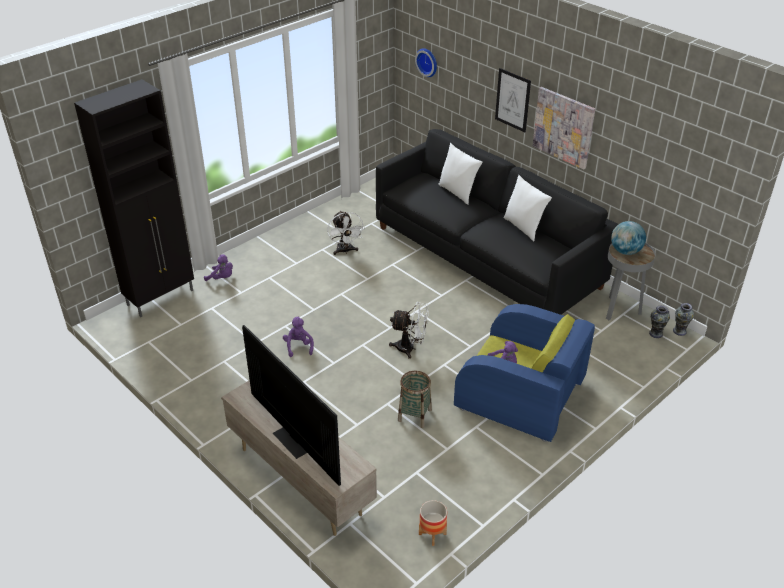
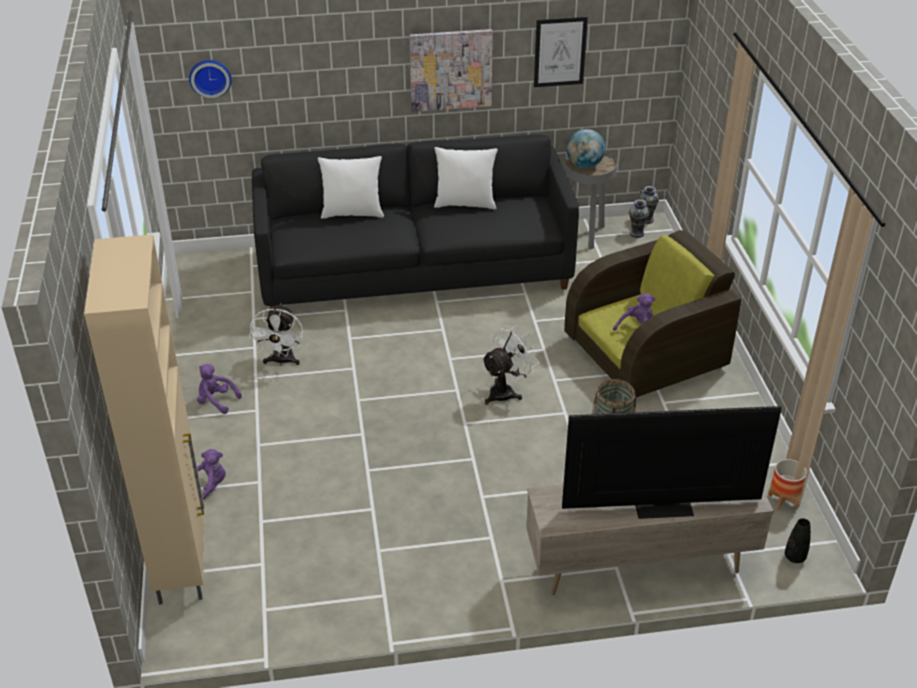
camera: 55 degrees left, 0 degrees up
(161, 297) = (183, 562): black cabinet -> beige cabinet
(298, 346) = (416, 474): purple plush toy -> purple plush toy (216, 401)
(345, 251) = (281, 361): white fan -> white fan turned 75 degrees clockwise
(377, 563) = (795, 557): none -> black vase
(512, 100) = (367, 69): picture -> picture (560, 52)
(521, 396) = (646, 353): blue armchair -> brown armchair

